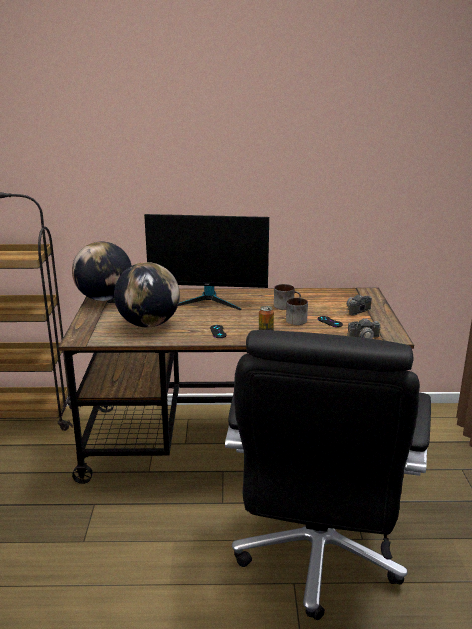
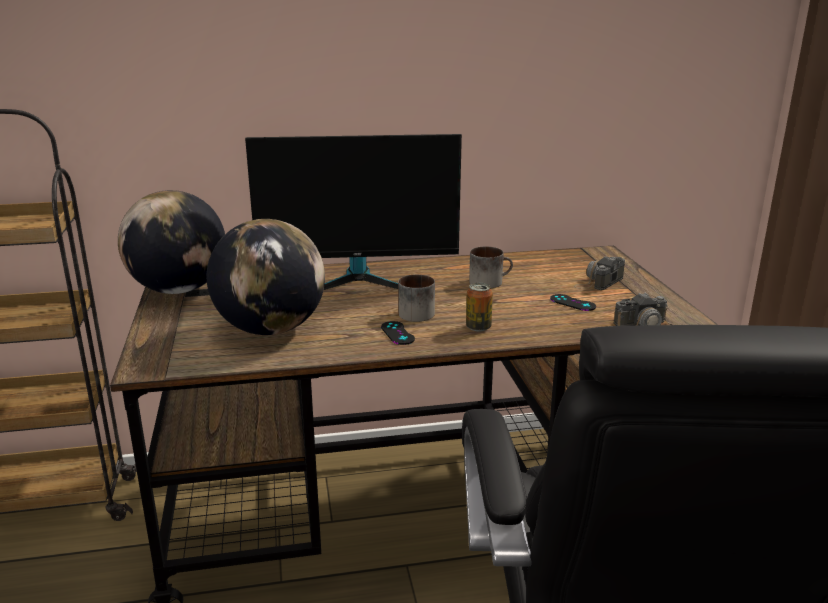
camera: 10 degrees left, 0 degrees up
(296, 319) = (517, 303): mug -> mug (415, 312)

